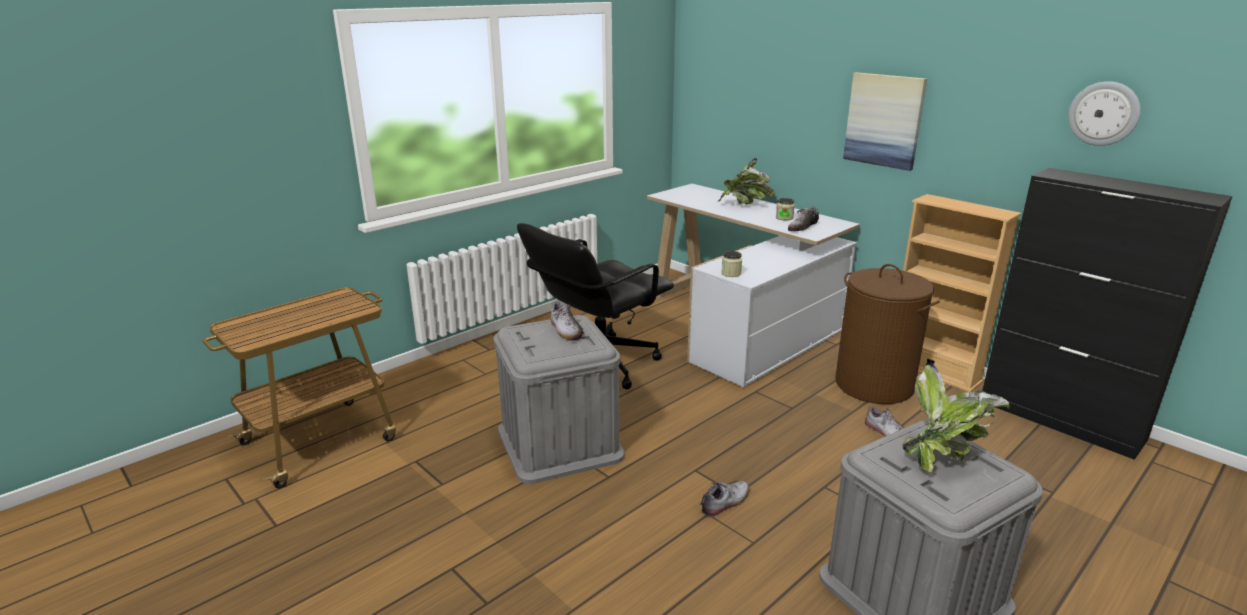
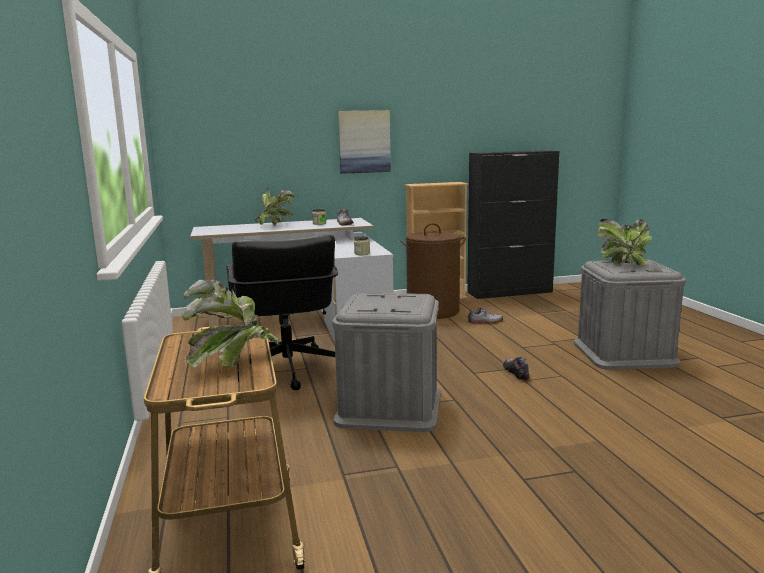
camera: 60 degrees left, 10 degrees down
(291, 325) = (233, 362): none -> potted plant
(566, 330) = (379, 298): shoe -> none
(1104, 113) = (486, 119): wall clock -> none

